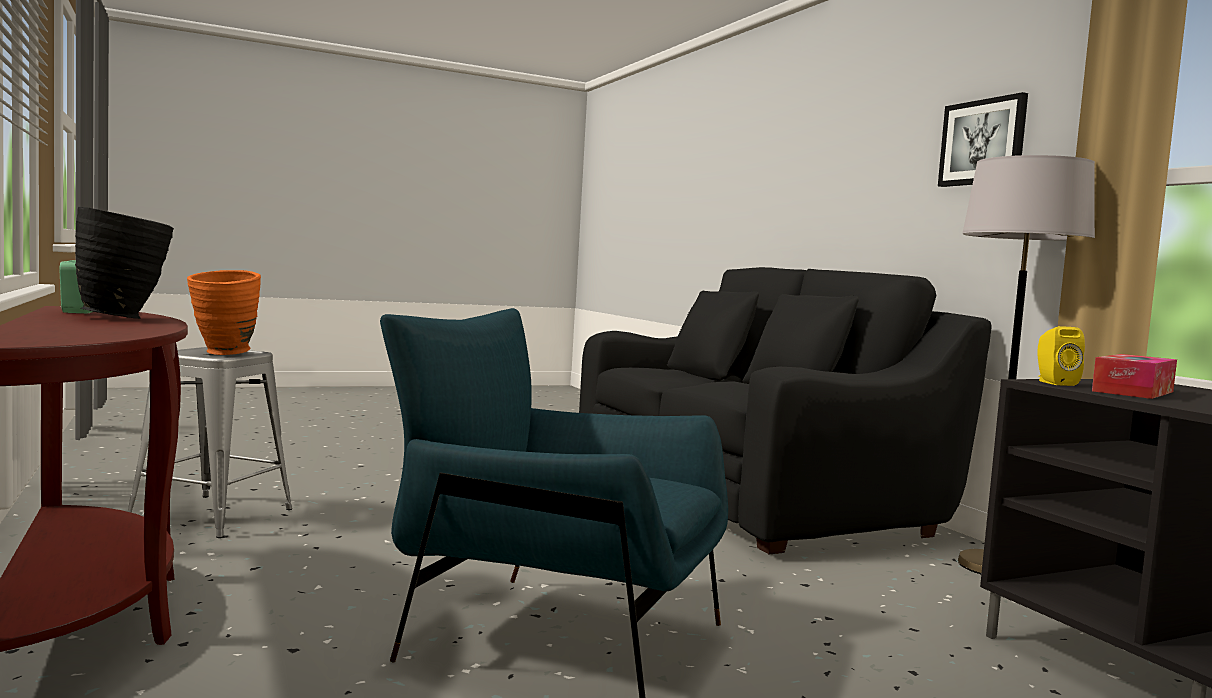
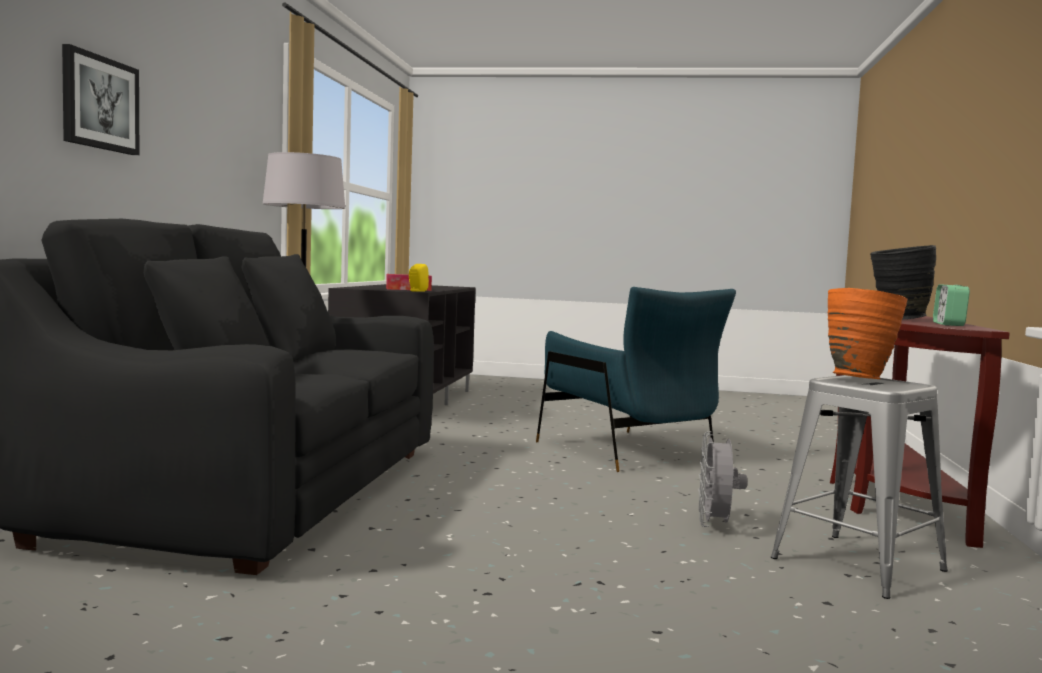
camera: 145 degrees left, 0 degrees up
(347, 529) = (715, 525): none -> grey fan
(983, 142) = (220, 114): picture -> picture (99, 103)

